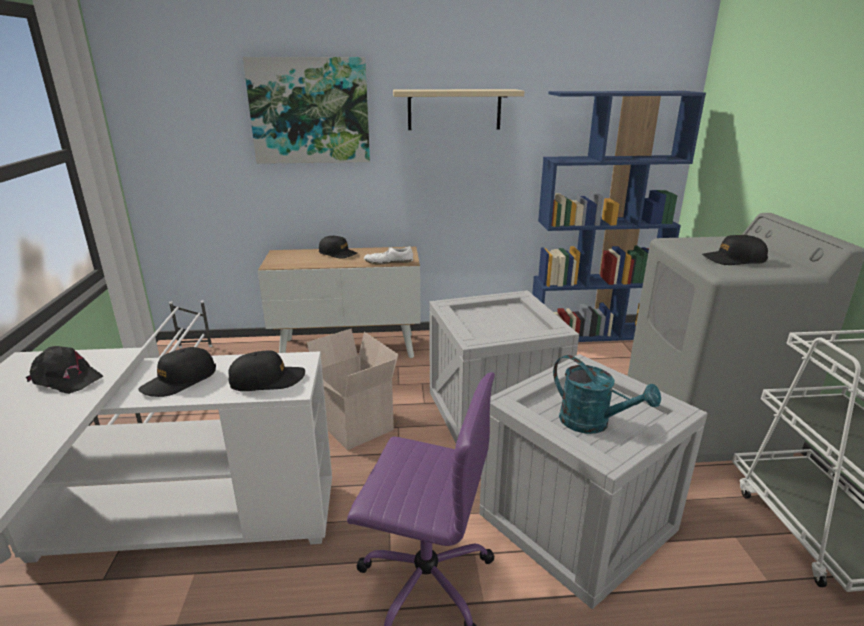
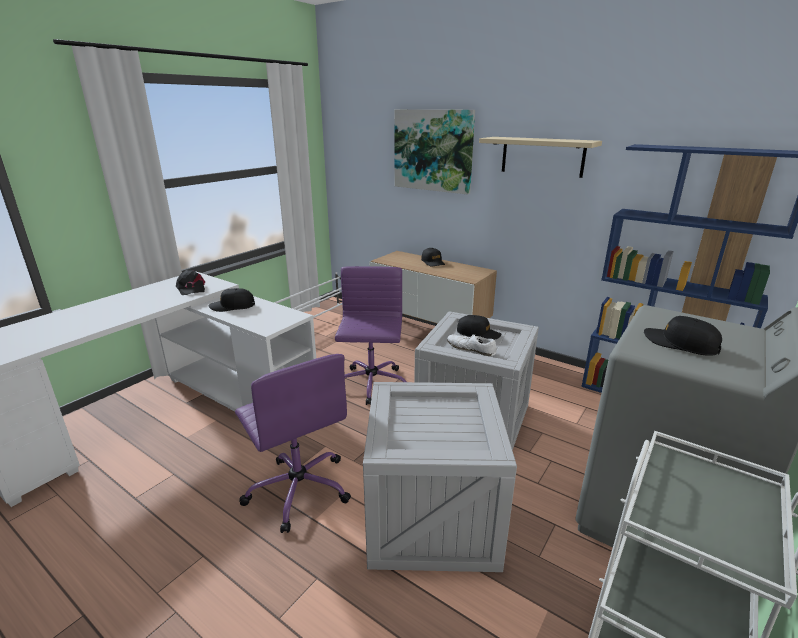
camera: 40 degrees right, 0 degrees up
(267, 380) = (264, 320): black cap -> black cap (478, 334)
(352, 425) = (371, 385): cardboard box -> purple office chair
(388, 262) = (456, 276): white shoe -> white shoe (471, 348)
(593, 423) = (421, 429): turquoise watering can -> none

